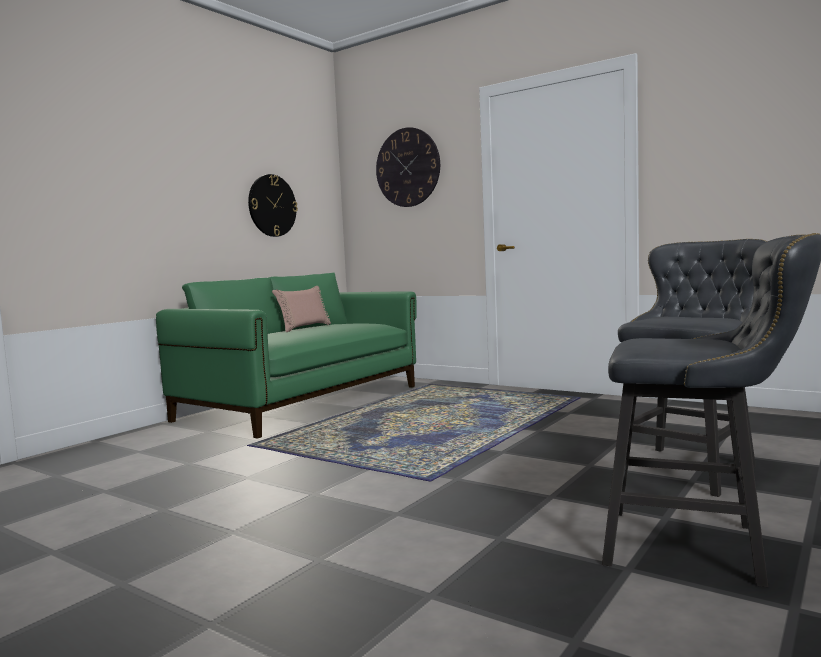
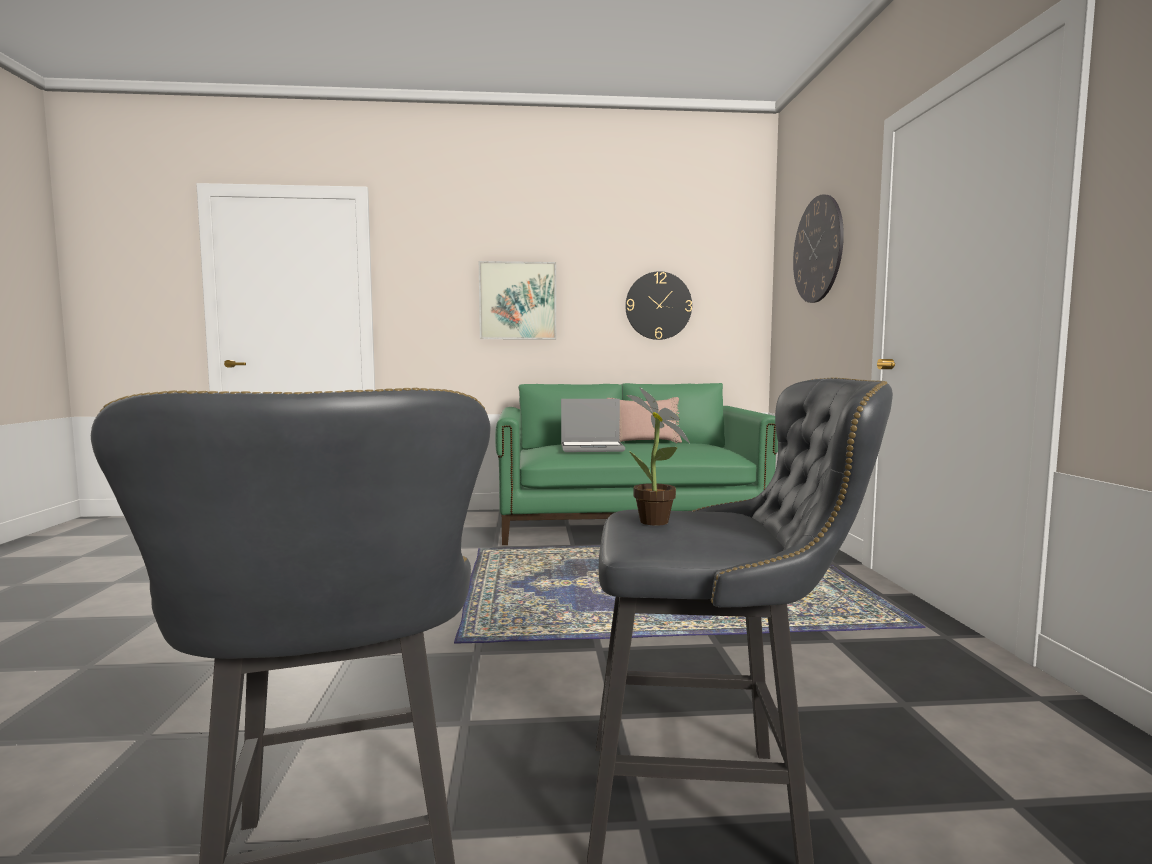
camera: 50 degrees right, 0 degrees up
(157, 195) = (517, 301): none -> picture
(295, 335) = (593, 448): none -> laptop
(675, 320) = (655, 523): none -> potted plant

